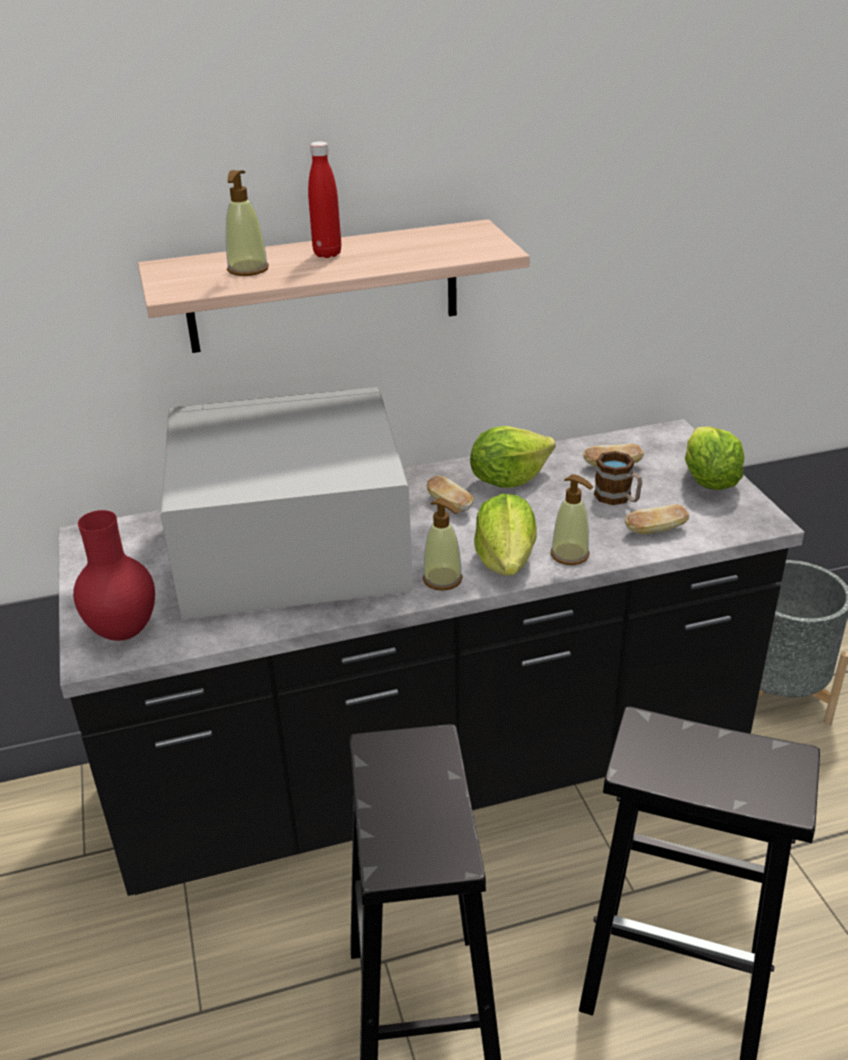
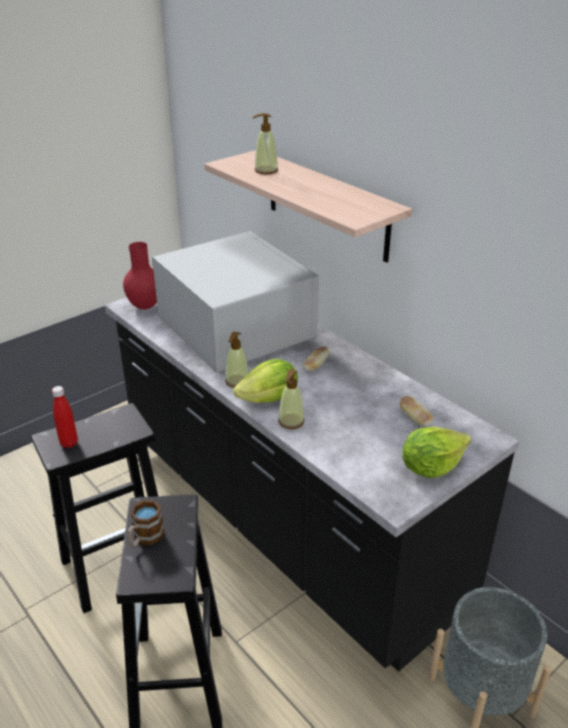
camera: 65 degrees right, 0 degrees up
(327, 254) = (305, 181): red bottle -> red bottle (69, 443)
(508, 479) = (361, 379): lettuce -> none
(618, 498) = (373, 429): mug -> mug (145, 538)
(655, 530) = (344, 452): bread -> none

